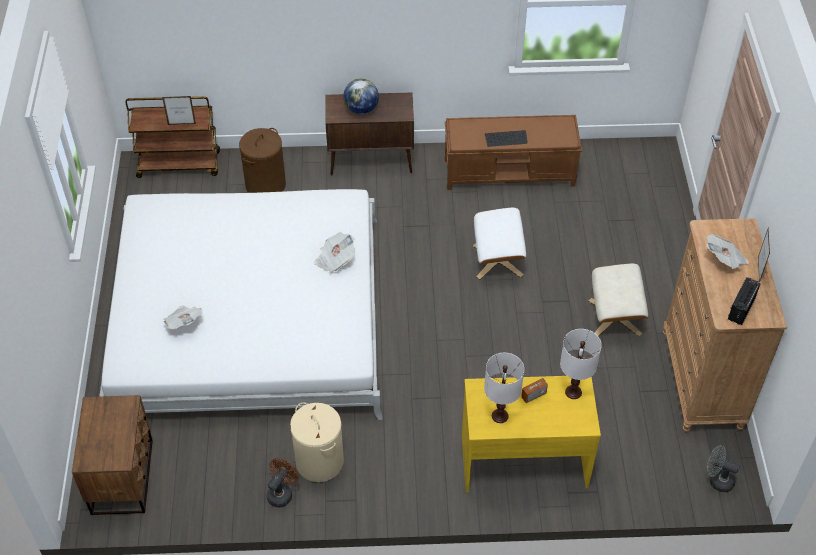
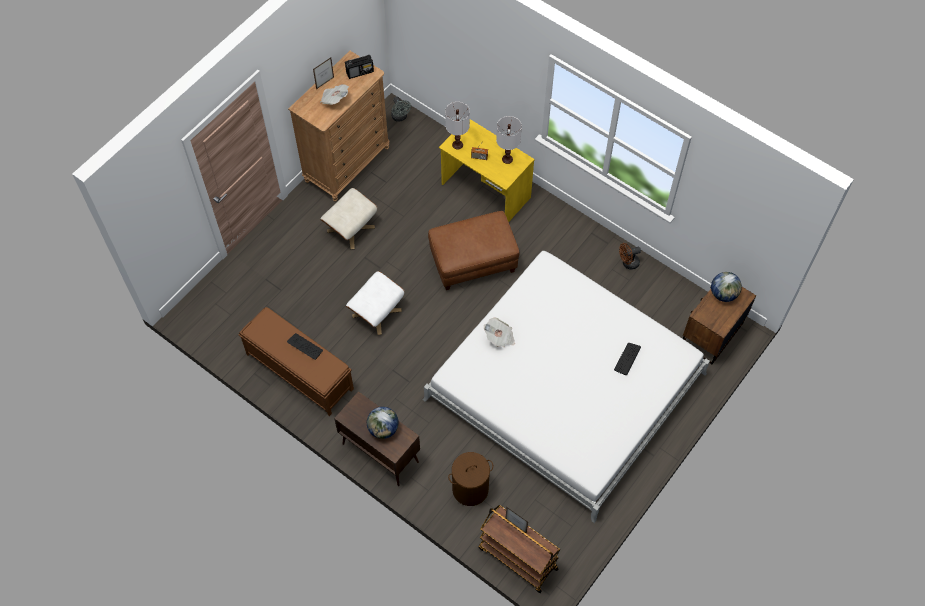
camera: 140 degrees left, 10 degrees up
(114, 446) = (723, 294): none -> globe
(184, 323) = (627, 359): newspaper -> keyboard
(319, 461) = (594, 266): beige laundry basket -> none
(455, 371) = (472, 263): none -> brown ottoman

